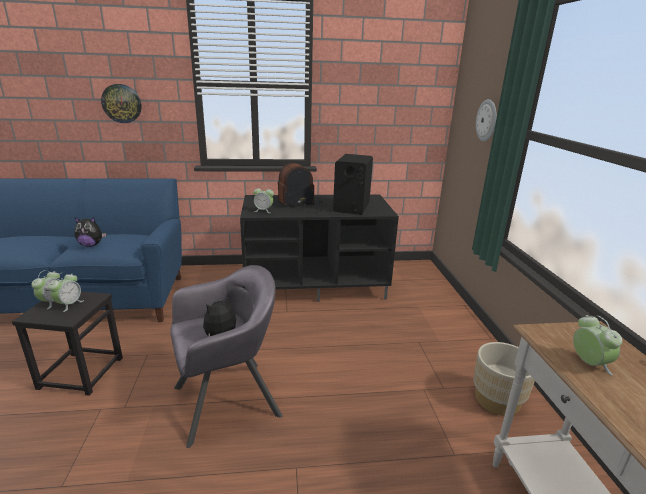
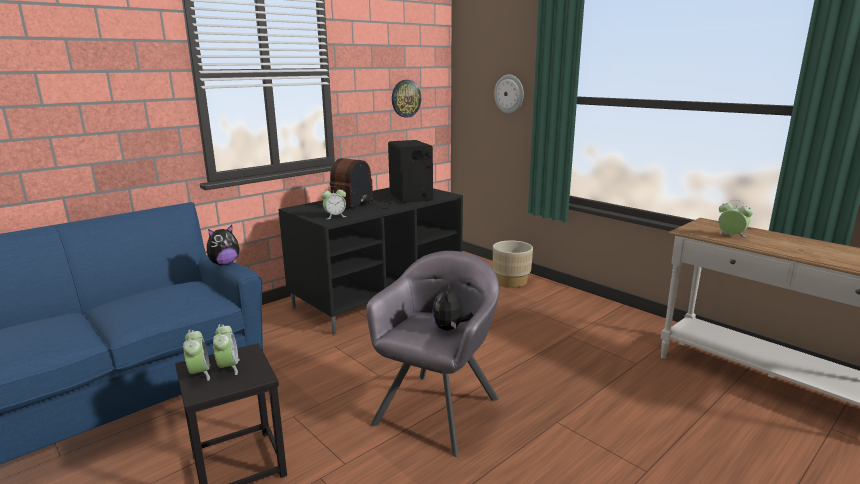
camera: 35 degrees left, 5 degrees down
(91, 245) = (148, 306): plush toy -> plush toy (224, 264)
(122, 103) = (91, 108): wall clock -> wall clock (405, 98)
(497, 400) = (618, 322): beige planter -> beige planter (511, 281)

